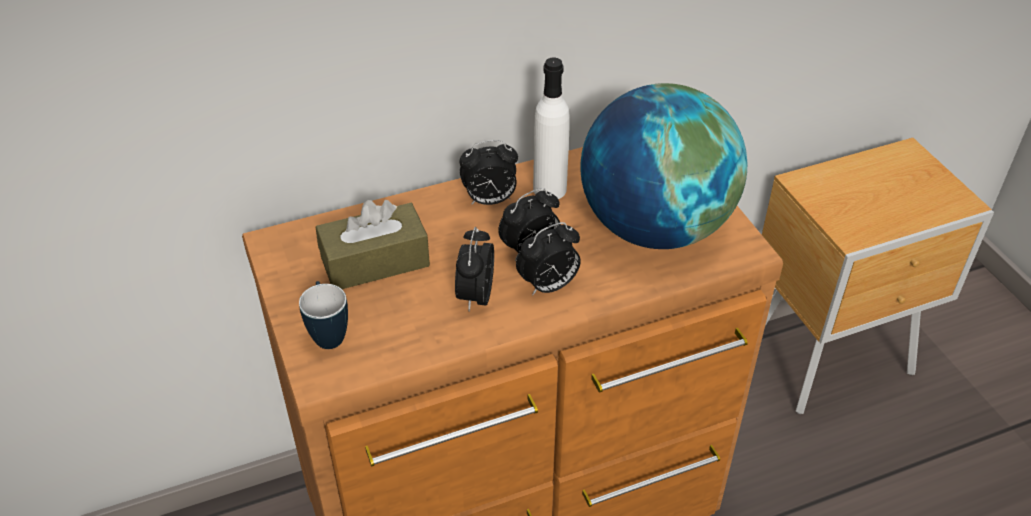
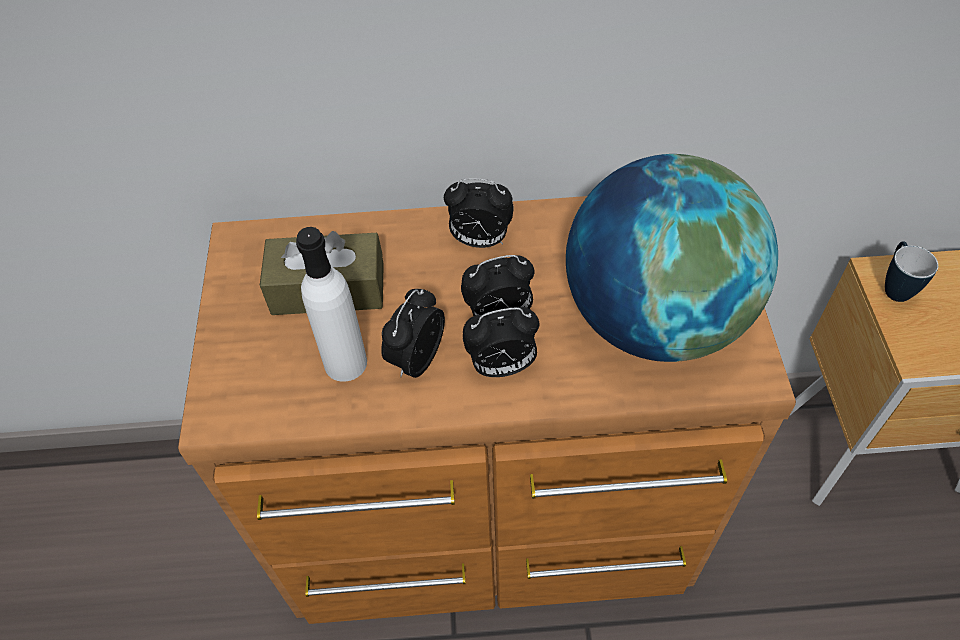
camera: 20 degrees right, 10 degrees up
(328, 333) = (245, 365): mug -> mug (894, 287)
(549, 189) = (552, 241): white bottle -> white bottle (345, 363)

